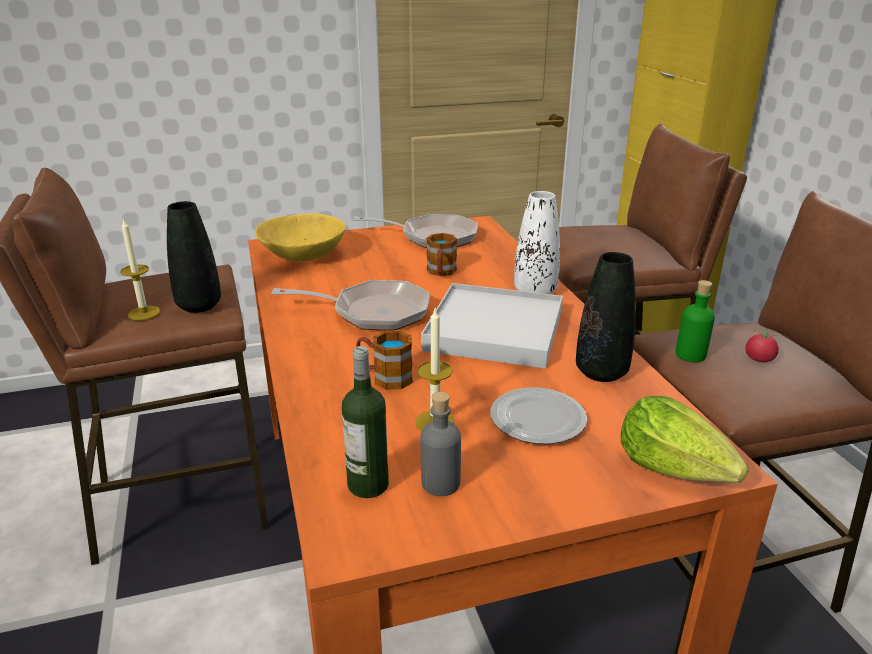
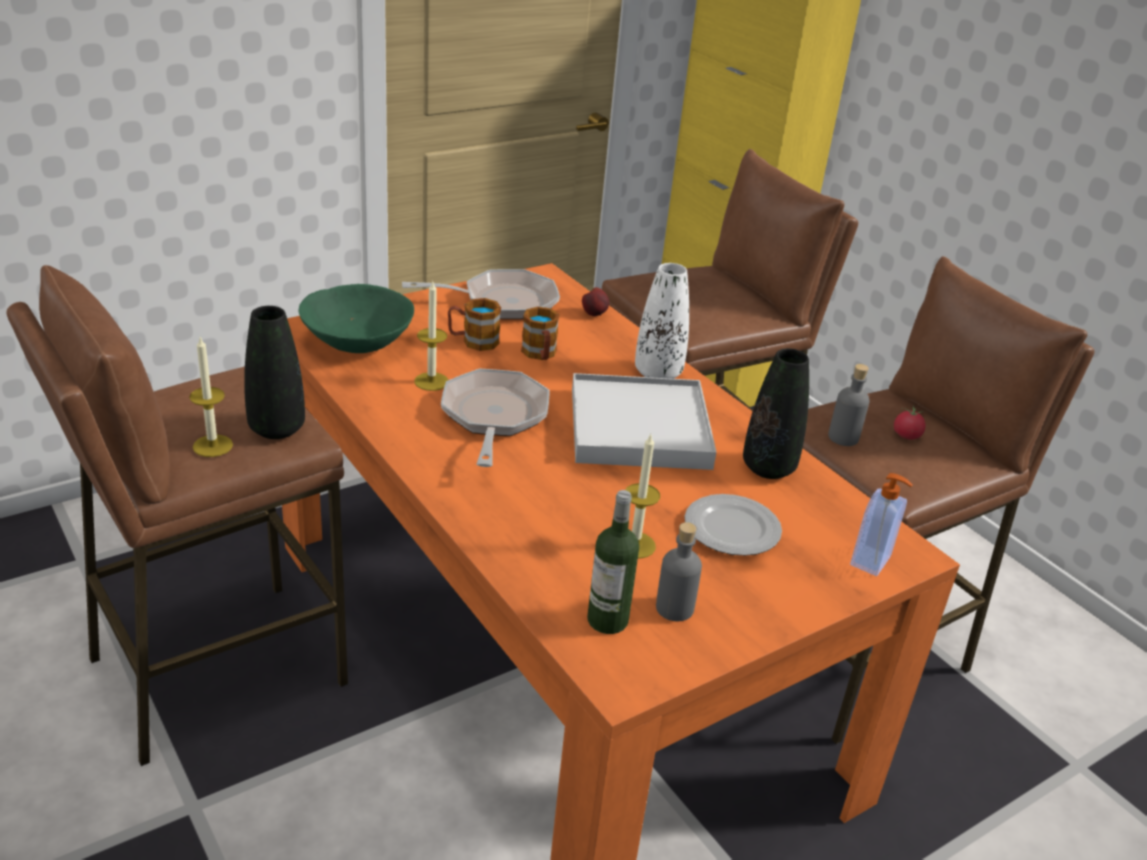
camera: 20 degrees left, 5 degrees up
(303, 255) = (357, 342): yellow bowl -> green bowl
(340, 284) = (431, 381): none -> candle
(373, 312) = (494, 418): frying pan -> frying pan turned 75 degrees counterclockwise
(385, 377) = (555, 499): mug -> mug (473, 341)
(504, 249) = (595, 314): none -> apple
(674, 467) = (871, 561): lettuce -> soap dispenser
(690, 354) = (843, 437): green bottle -> grey bottle

